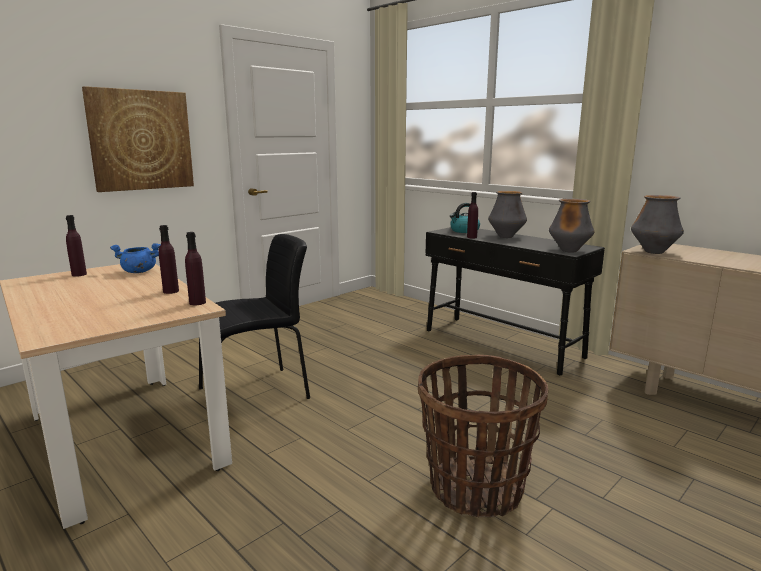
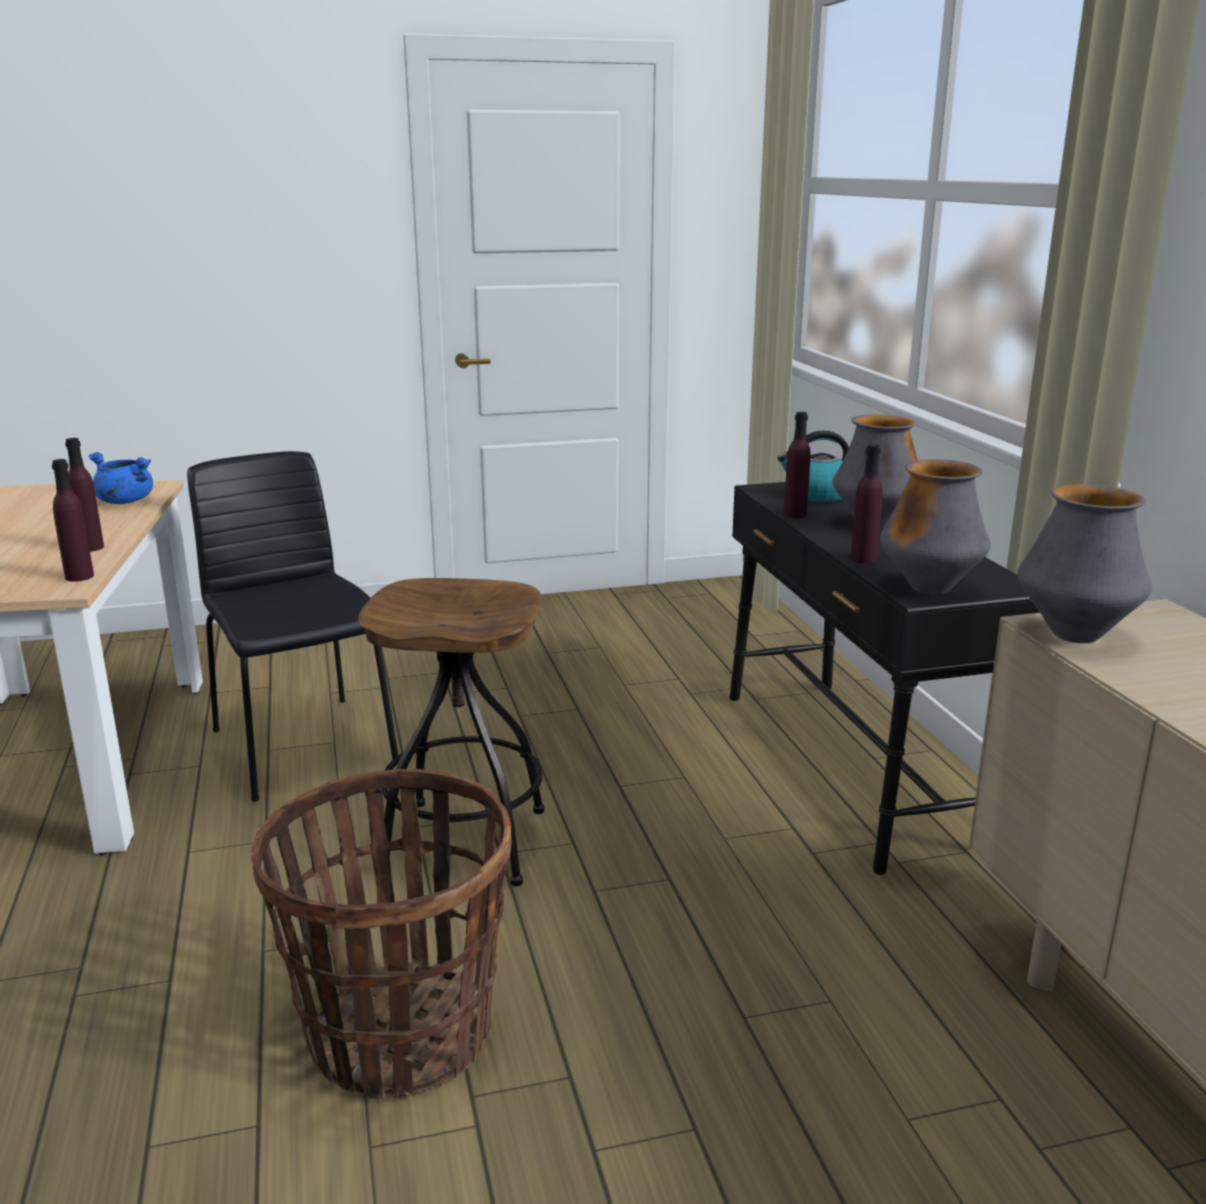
camera: 30 degrees right, 5 degrees up
(79, 274) = (51, 493): purple bottle -> purple bottle (863, 559)
(141, 140) = (243, 261): picture -> none
(258, 392) = (300, 743): black chair -> black chair turned 120 degrees counterclockwise
(396, 409) = (466, 841): none -> brown stool

